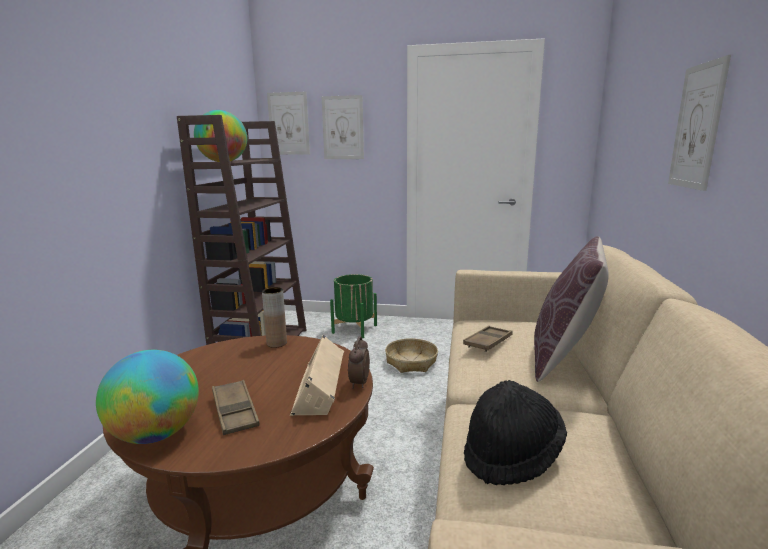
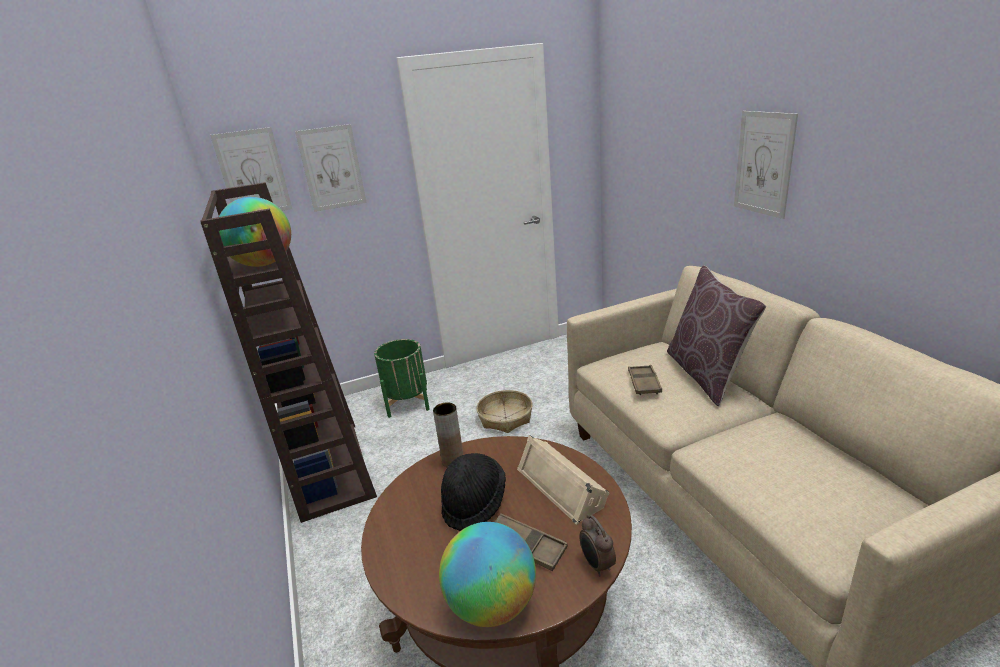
camera: 30 degrees left, 10 degrees up
(358, 383) = (586, 467): alarm clock -> alarm clock (596, 565)
(512, 455) = (774, 474): black hat -> black hat (474, 503)

